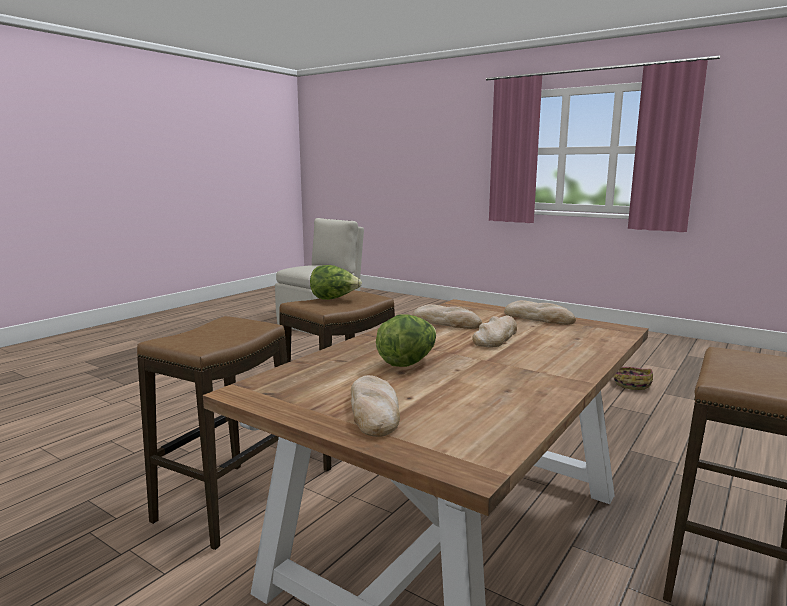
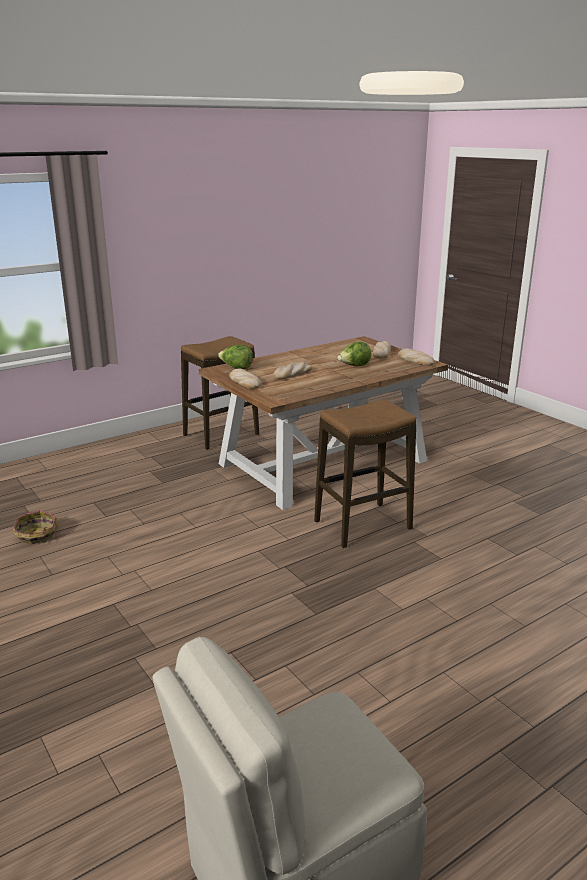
camera: 160 degrees left, 10 degrees up
(227, 503) = (446, 497): stool -> none
(334, 299) = (369, 417): lettuce -> lettuce (236, 368)
(447, 322) = (306, 386): bread -> bread (415, 360)

